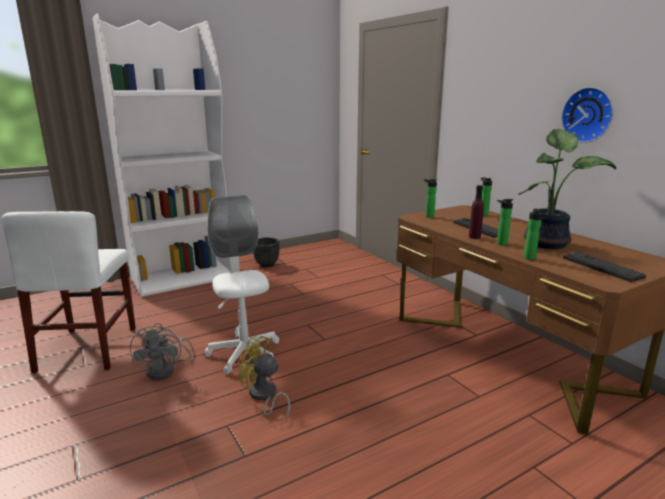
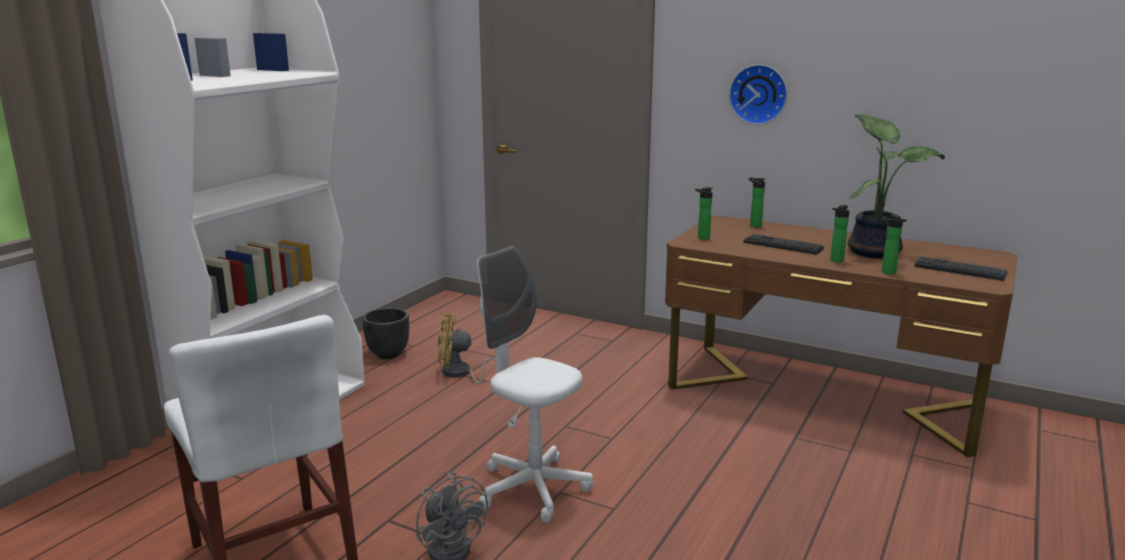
camera: 30 degrees left, 0 degrees up
(264, 396) = (631, 532): yellow fan -> yellow fan (460, 374)
(474, 237) = (797, 257): purple bottle -> none
(588, 115) = (882, 95): wall clock -> wall clock (759, 94)

